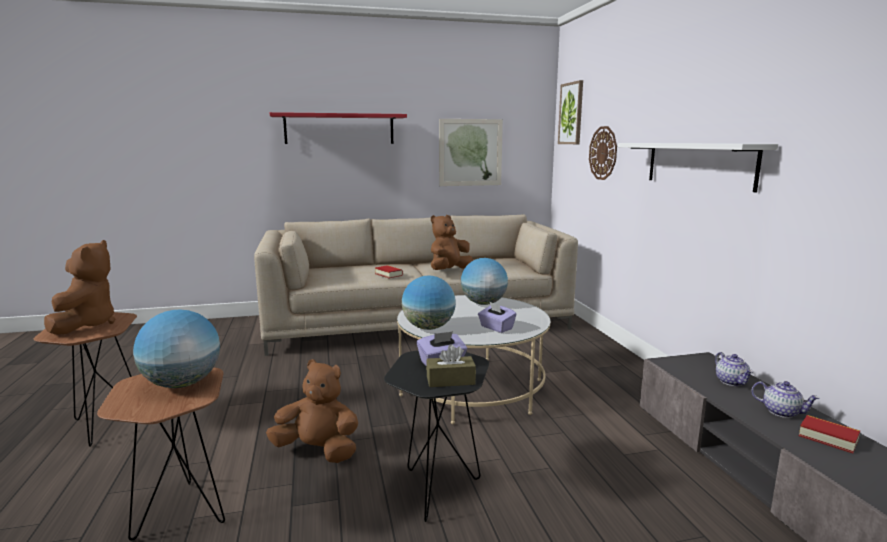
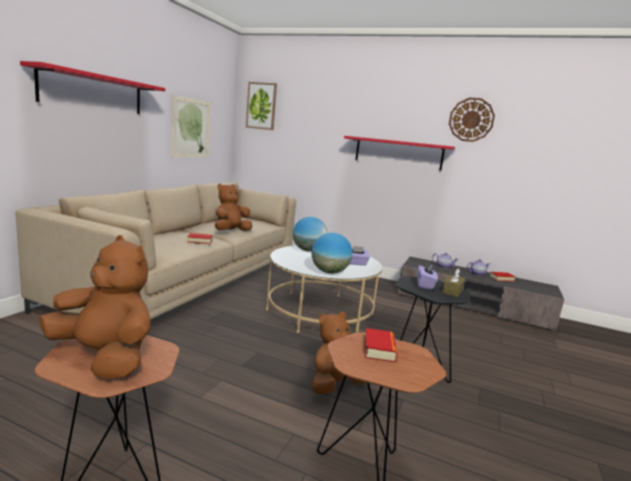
camera: 55 degrees left, 0 degrees up
(182, 384) = (379, 349): globe -> book
(449, 271) = (231, 232): brown plush toy -> brown plush toy turned 45 degrees clockwise
(603, 153) = (304, 139): wall clock -> wall clock (471, 119)
(698, 164) = (398, 153): white shelf -> red shelf

